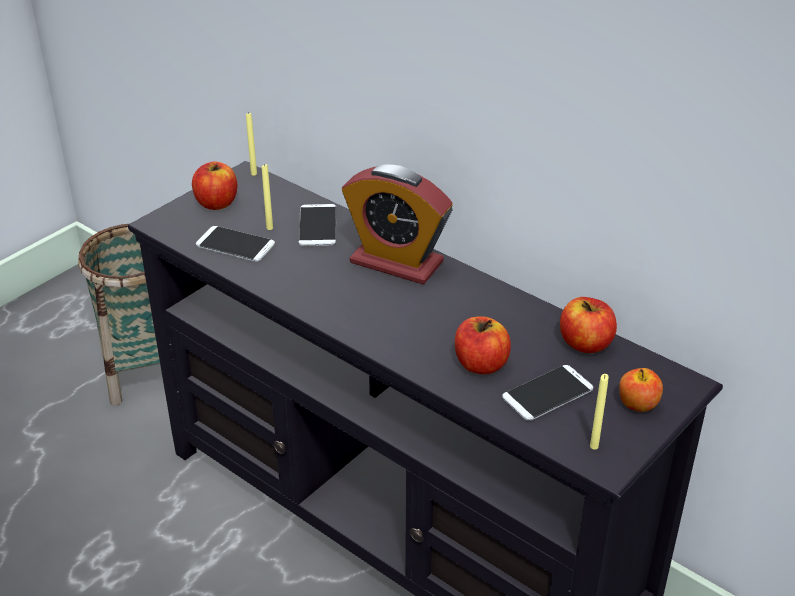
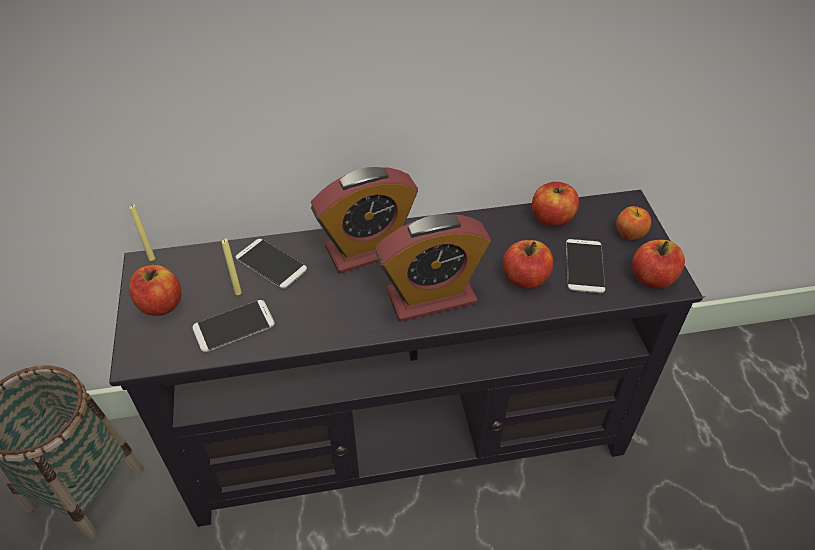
camera: 50 degrees left, 10 degrees up
(387, 322) = (431, 297): none -> alarm clock
(594, 446) = (652, 278): yellow candle -> apple

